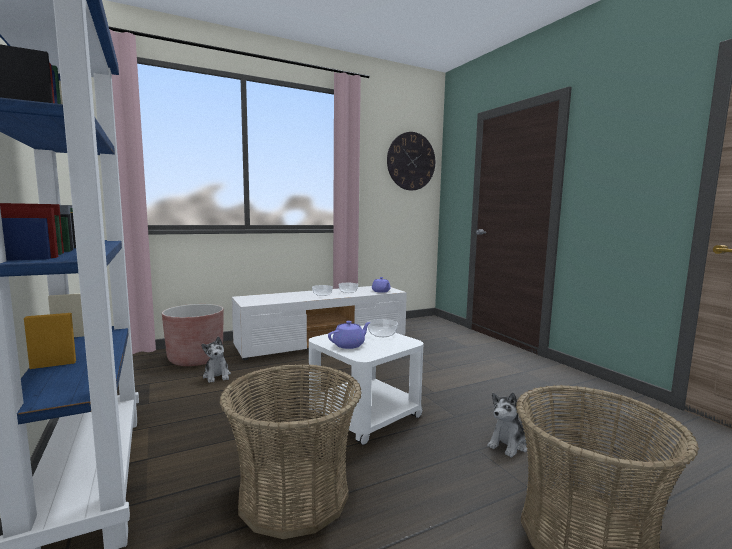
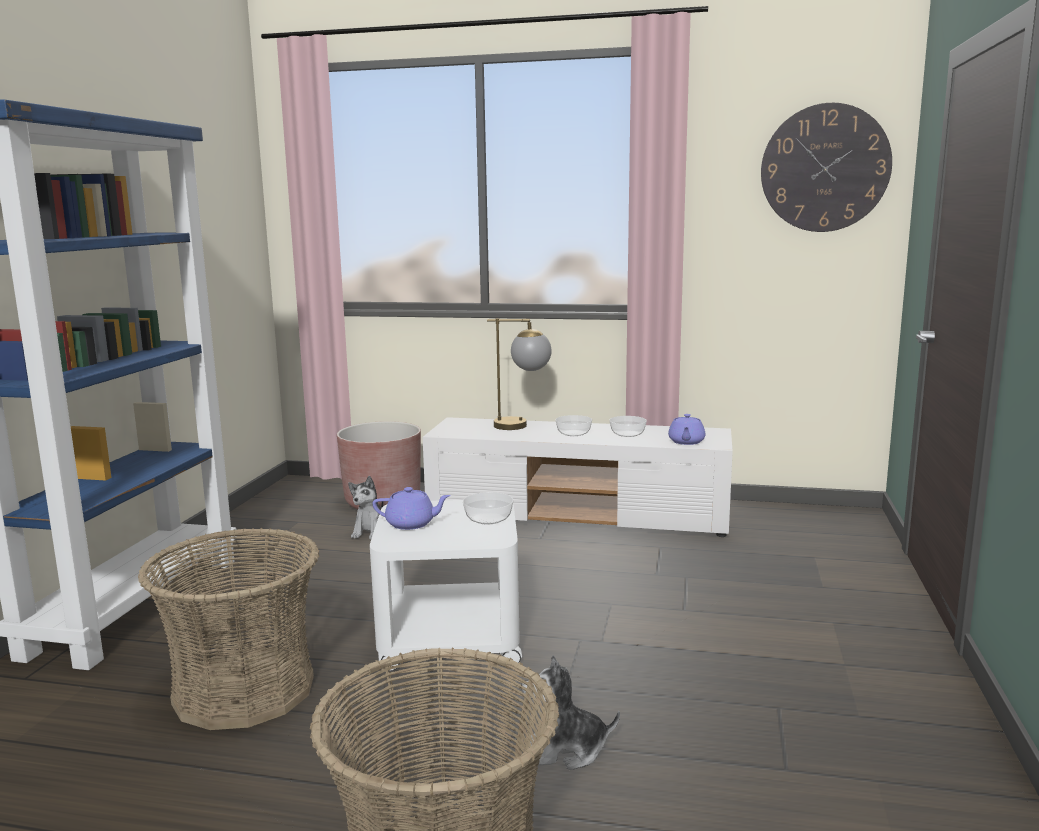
camera: 40 degrees right, 5 degrees up
(287, 295) = (522, 426): none -> table lamp

